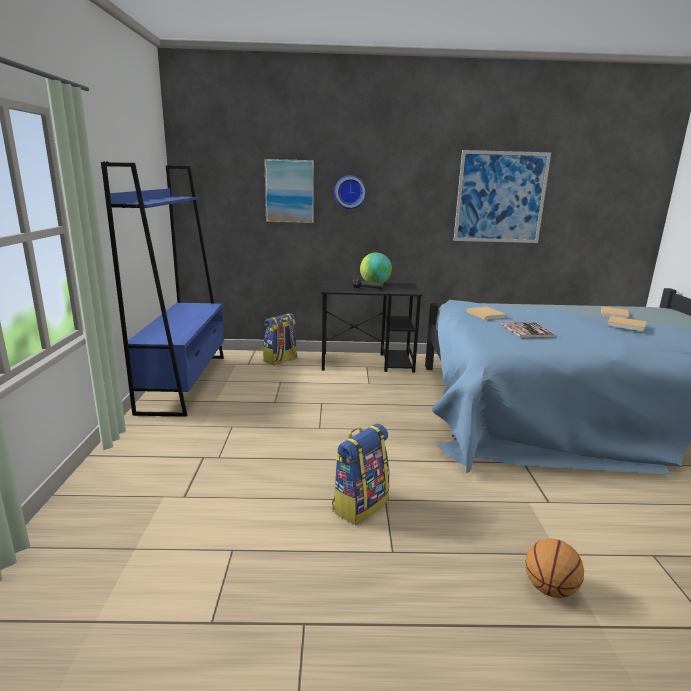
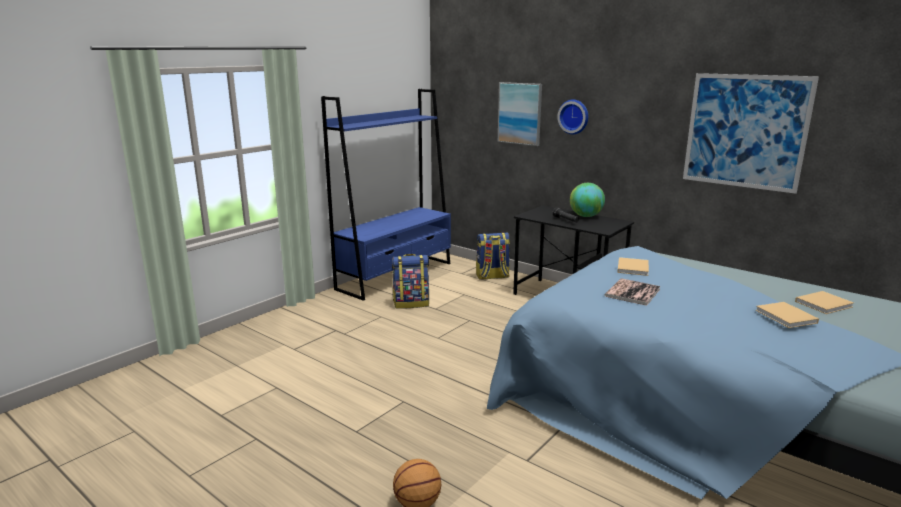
camera: 40 degrees right, 0 degrees up
(359, 505) = (381, 397): backpack -> backpack (411, 303)

